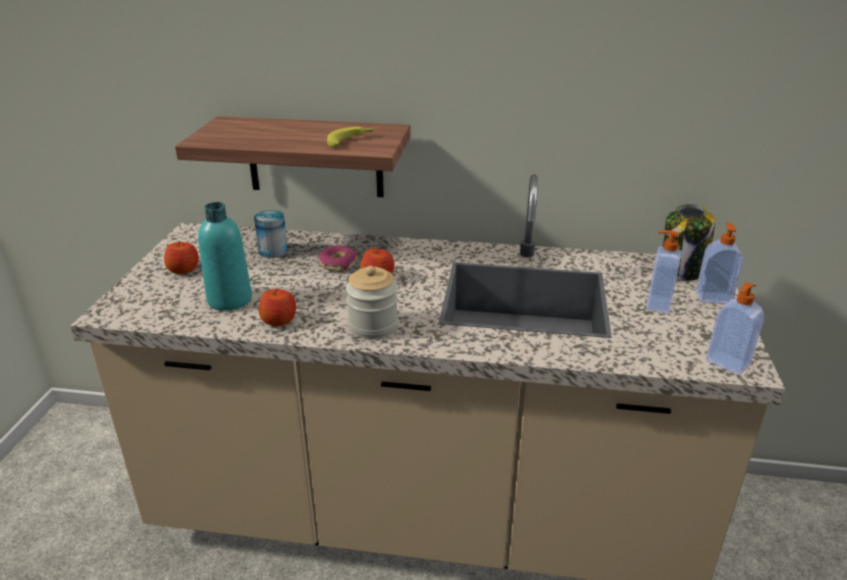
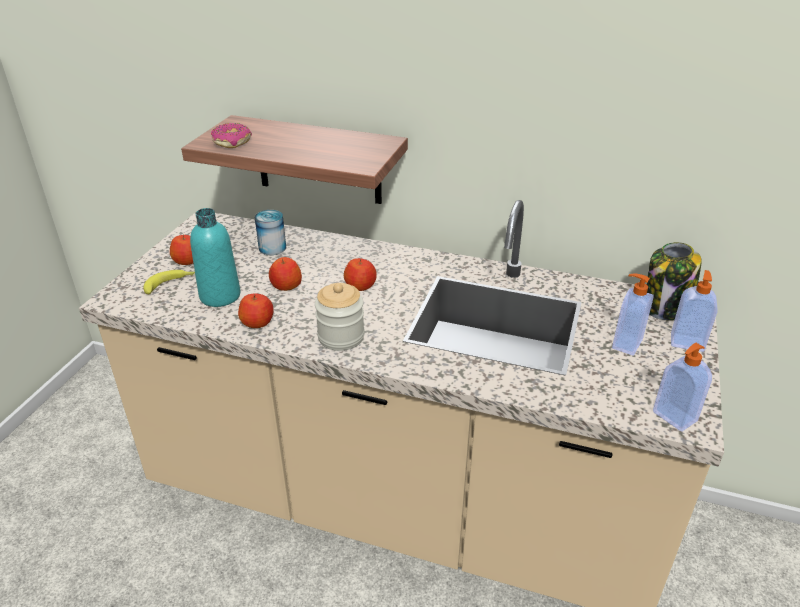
camera: 10 degrees right, 5 degrees up
(299, 284) = (286, 286): none -> apple
(338, 264) = (328, 268): donut -> donut (232, 142)
(351, 141) = (343, 154): banana -> banana (170, 284)

